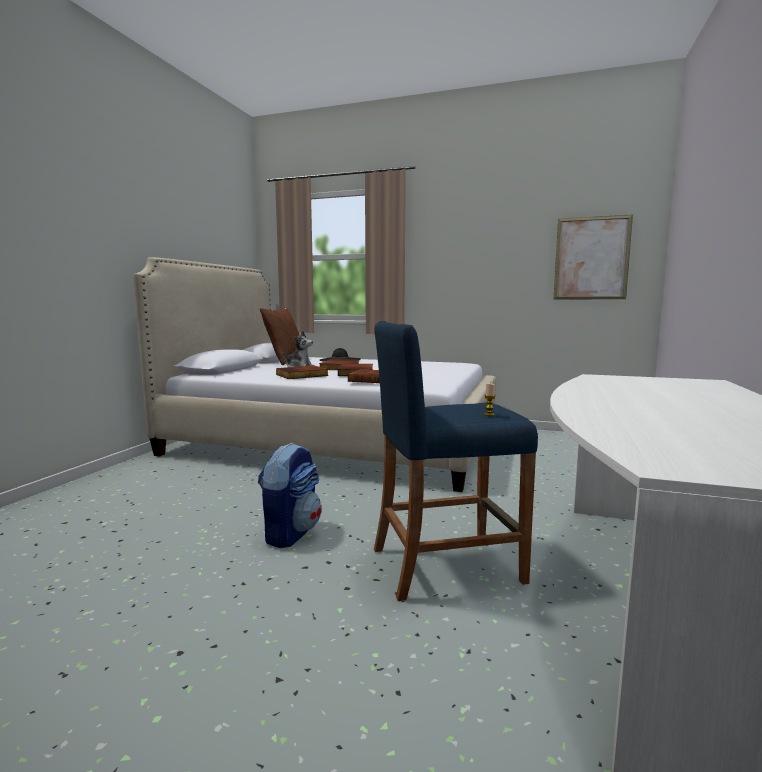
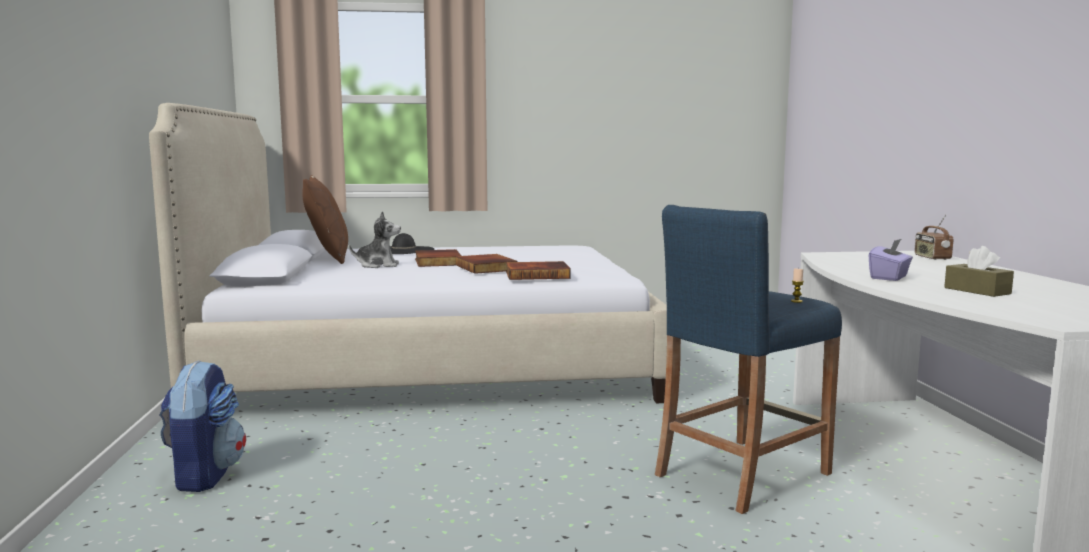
camera: 25 degrees left, 0 degrees up
(290, 533) = (540, 478): backpack -> backpack (204, 475)
(302, 375) = (419, 276): book -> none
(591, 258) = (712, 113): picture -> none
(600, 400) = (889, 277): none -> purple tissue box
(663, 420) = (977, 291): none -> brown tissue box
(709, 386) = (931, 258): none -> radio

